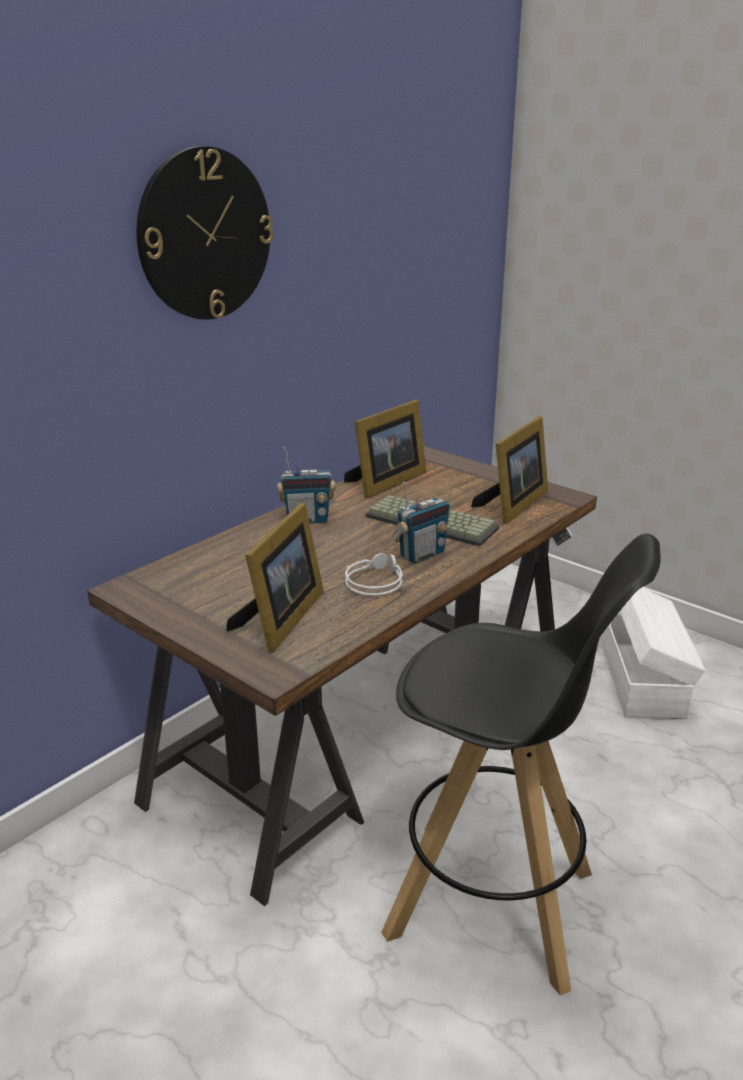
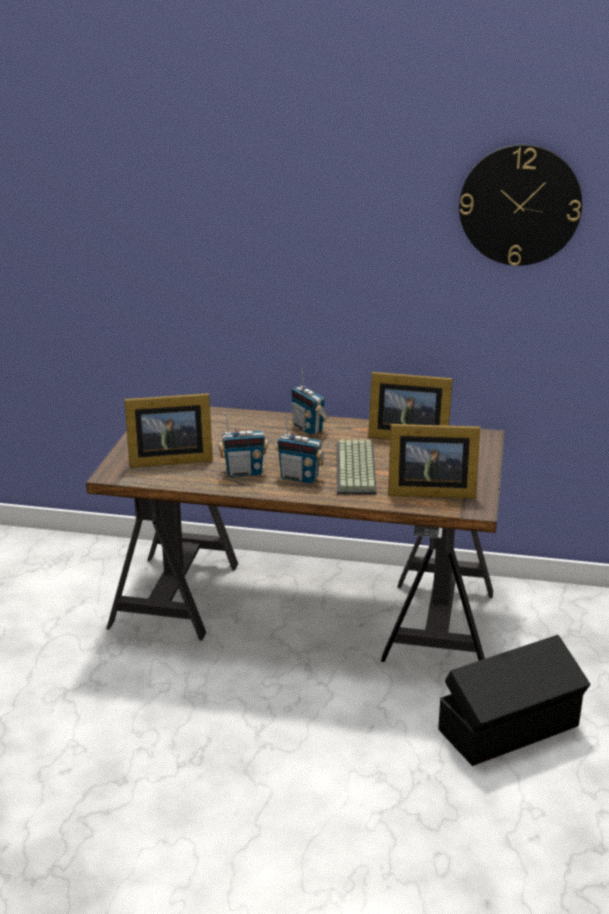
camera: 60 degrees right, 0 degrees up
(205, 235) = (270, 201): wall clock -> wall clock (520, 205)
(374, 581) = (244, 472): grey headphones -> radio
(494, 904) = (169, 714): black stool -> none
(643, 679) = (511, 729): white storage box -> black storage box

